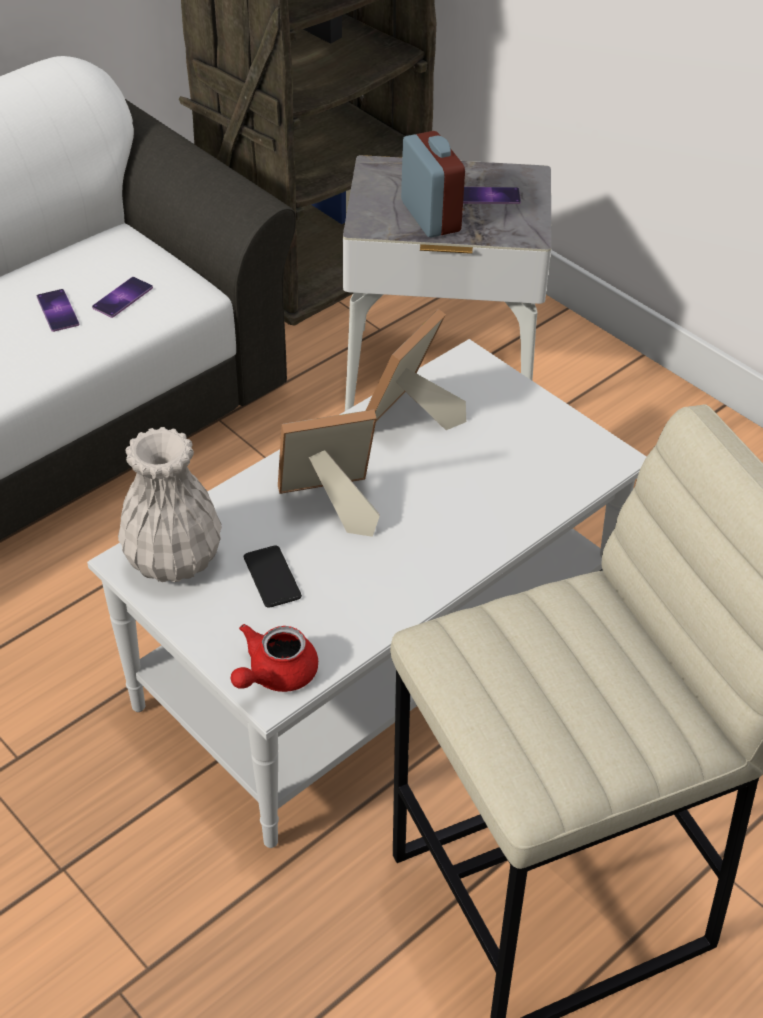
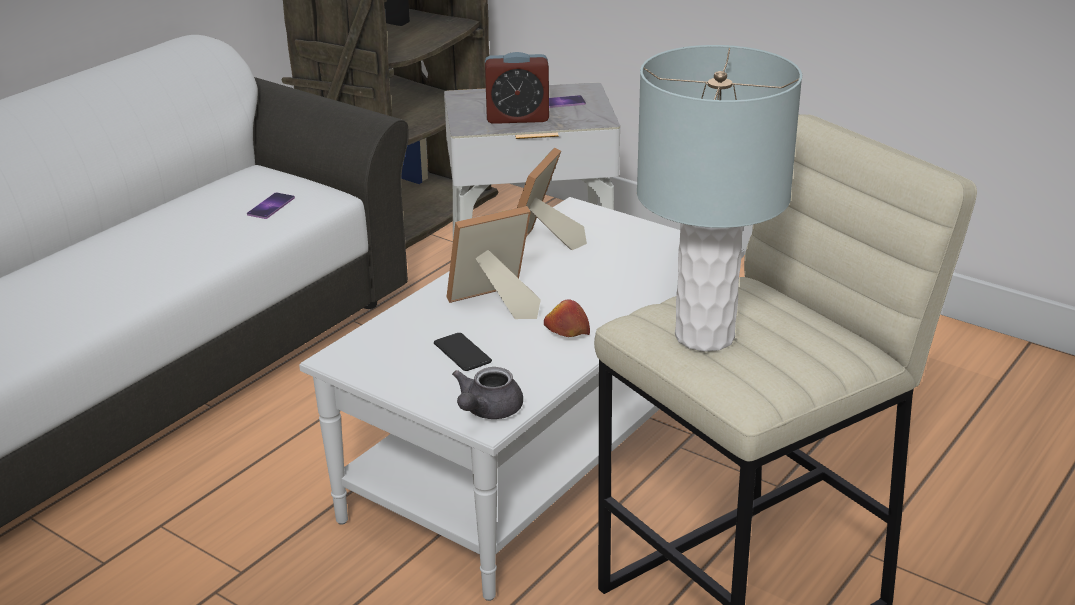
camera: 10 degrees left, 15 degrees down
(58, 310) = (217, 219): phone -> none
(172, 559) = (373, 352): white vase -> none
(274, 675) = (487, 411): red teapot -> grey teapot
(400, 563) = (566, 331): none -> apple
(430, 216) = (517, 118): alarm clock -> alarm clock turned 120 degrees clockwise
(509, 684) = (704, 335): none -> grey table lamp

